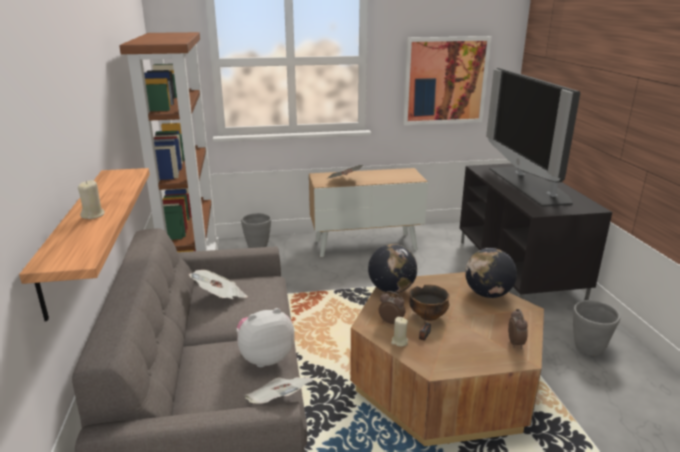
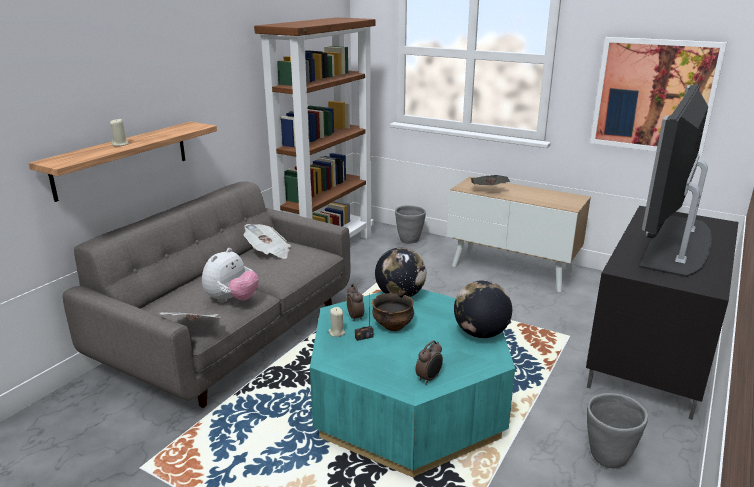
camera: 40 degrees right, 0 degrees up
(265, 357) = (232, 300): plush toy -> plush toy turned 105 degrees clockwise
(443, 381) = (408, 404): brown coffee table -> turquoise coffee table

